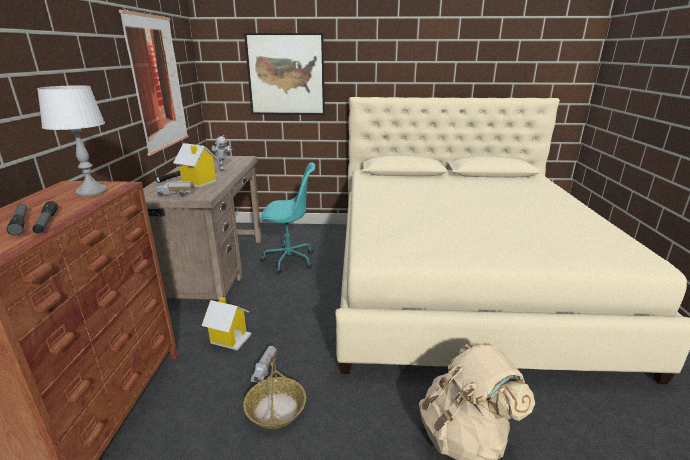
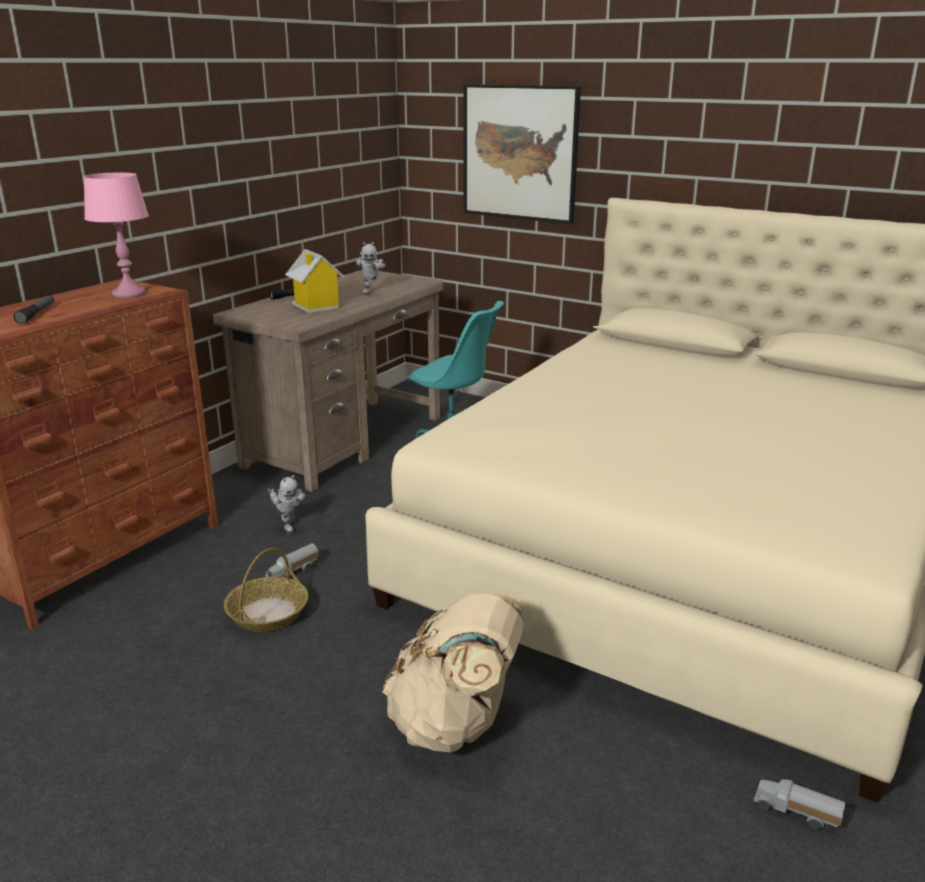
camera: 30 degrees right, 0 degrees up
(46, 222) = (55, 317): flashlight -> none
(92, 191) = (129, 294): grey table lamp -> pink table lamp
(158, 83) = (307, 161): picture -> none
(175, 195) = (269, 318): toy truck -> toy truck (796, 814)
(229, 338) = (287, 526): toy house -> toy robot

